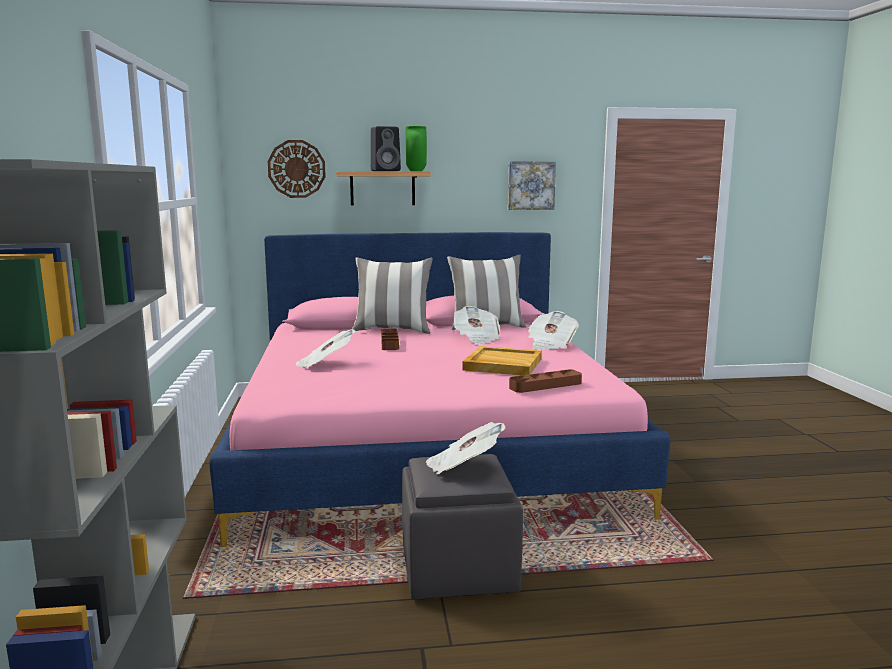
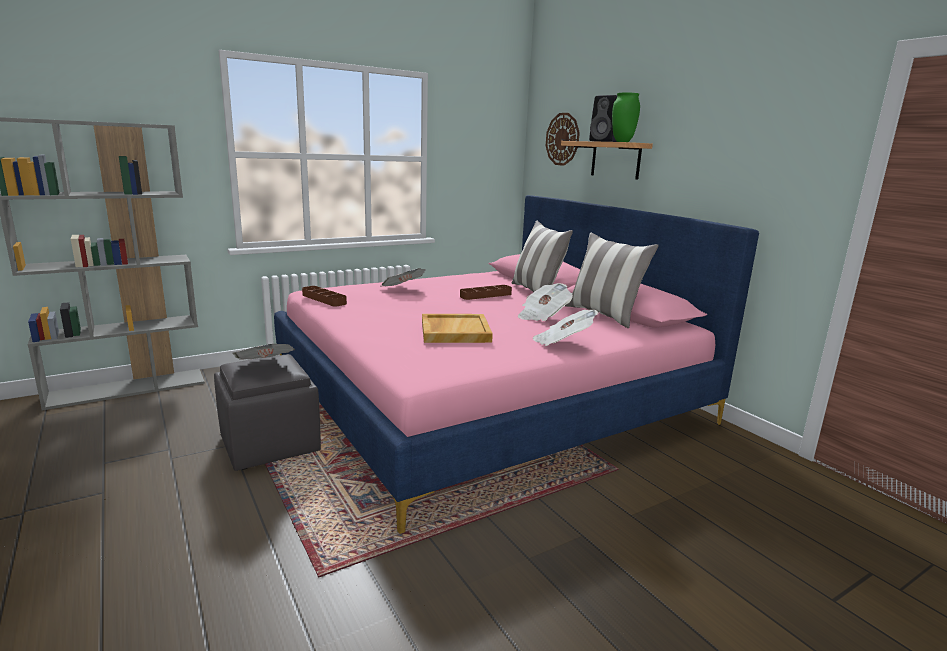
camera: 65 degrees right, 5 degrees up
(530, 185) = (758, 164): picture -> none
(545, 385) = (396, 350): brown tray -> brown tray (324, 299)

